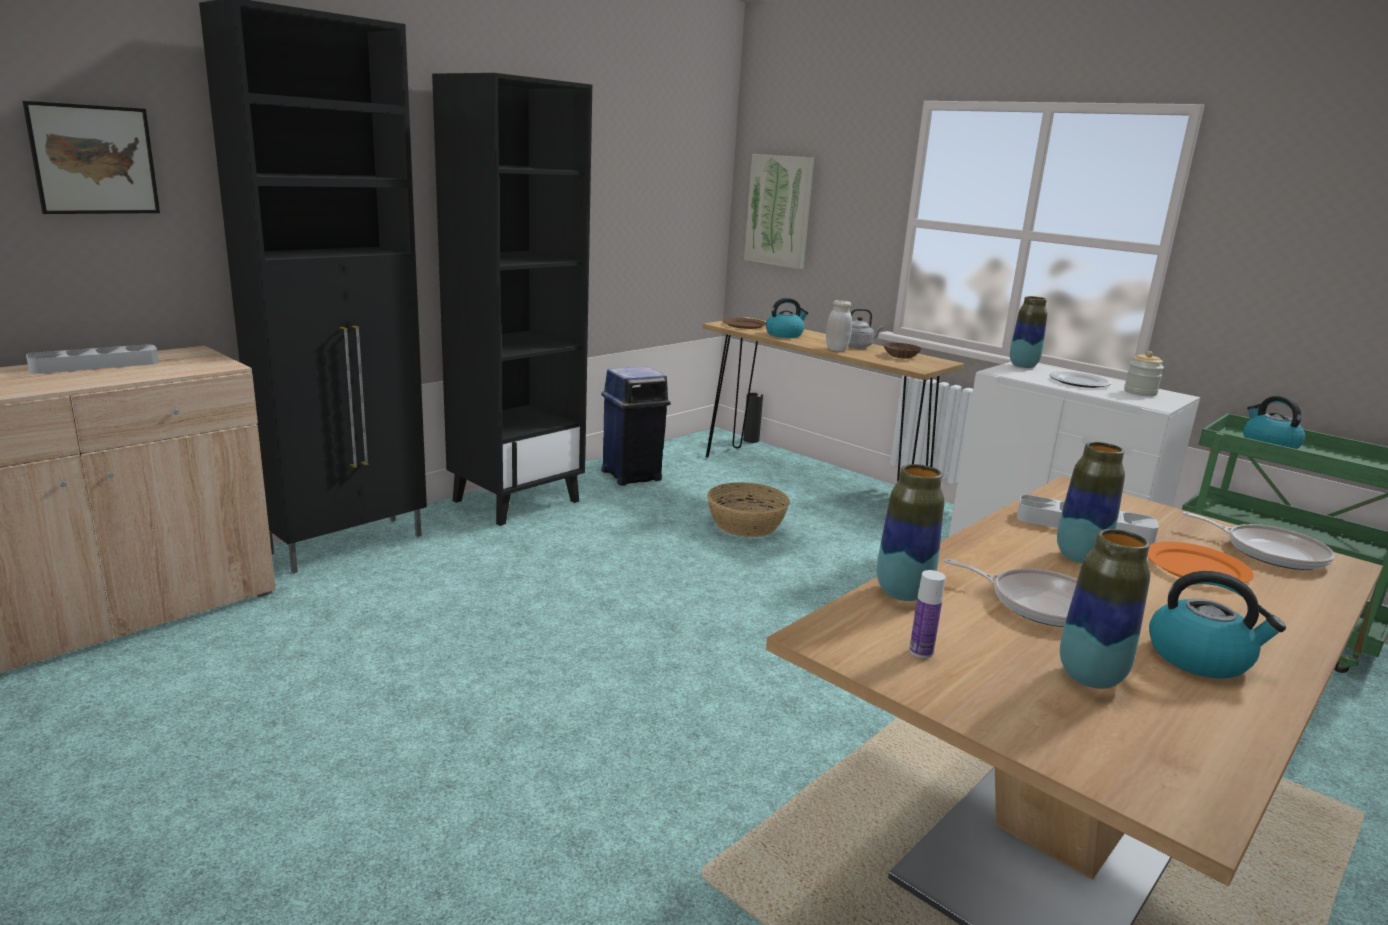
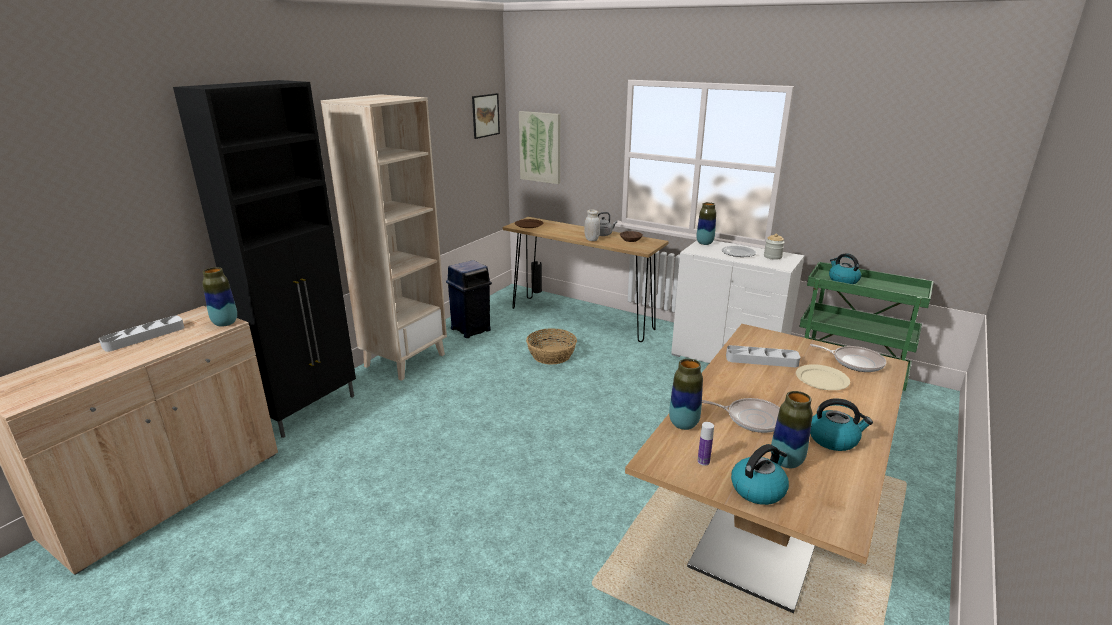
camera: 10 degrees left, 5 degrees up
(94, 160) = (119, 202): picture -> picture (485, 115)
(516, 500) = (405, 360): black bookcase -> beige bookcase
(784, 334) = (556, 230): kettle -> kettle (758, 489)
(1080, 557) = (764, 383): vase -> vase (225, 323)
(1196, 568) = (822, 379): orange plate -> beige plate

